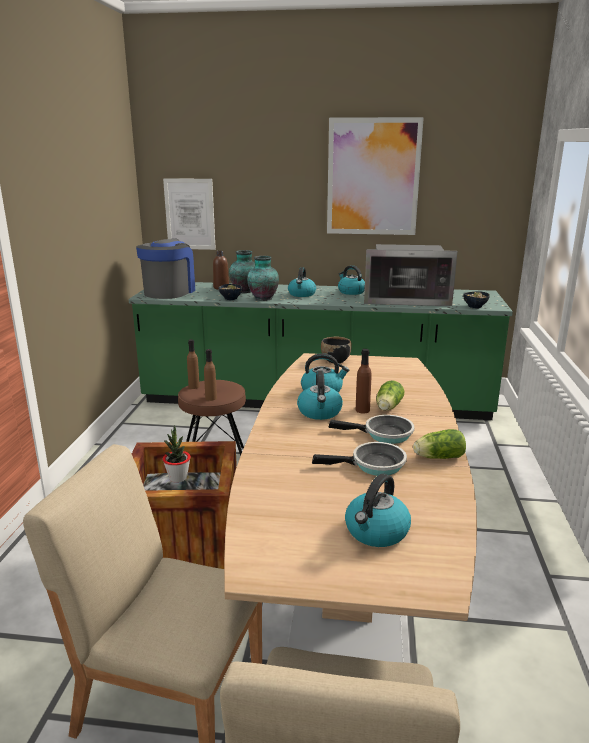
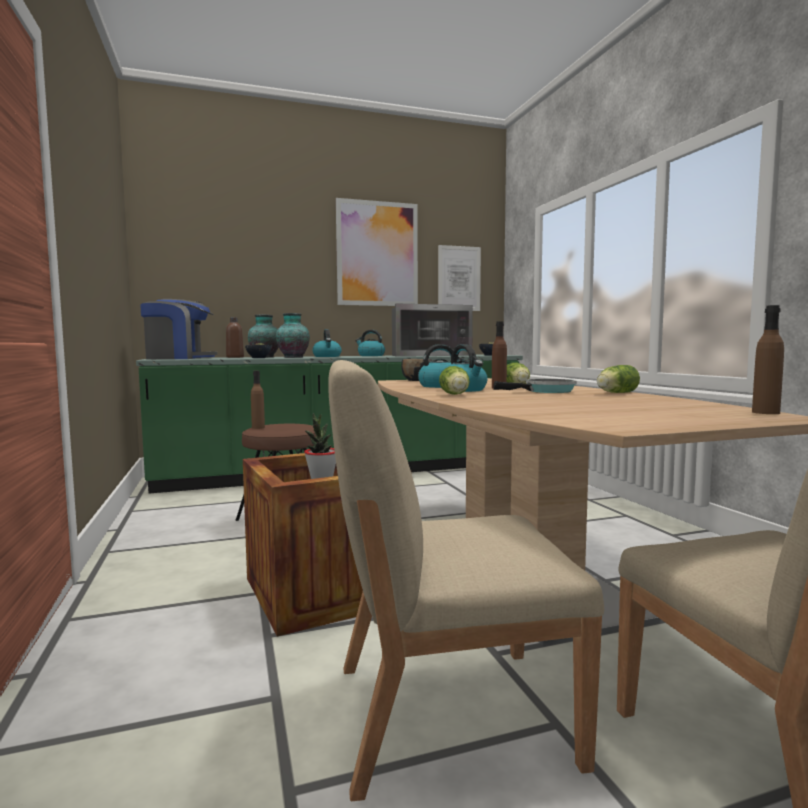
camera: 25 degrees left, 15 degrees down
(169, 292) = (179, 358): coffee machine -> coffee machine turned 90 degrees clockwise
(190, 214) = (191, 285): picture -> picture (459, 278)
(211, 398) = (290, 430): brown bottle -> brown bottle (765, 412)
(287, 430) = (455, 395): none -> lettuce
(373, 465) = (576, 397): frying pan -> none
(376, 532) = (666, 410): kettle -> none

